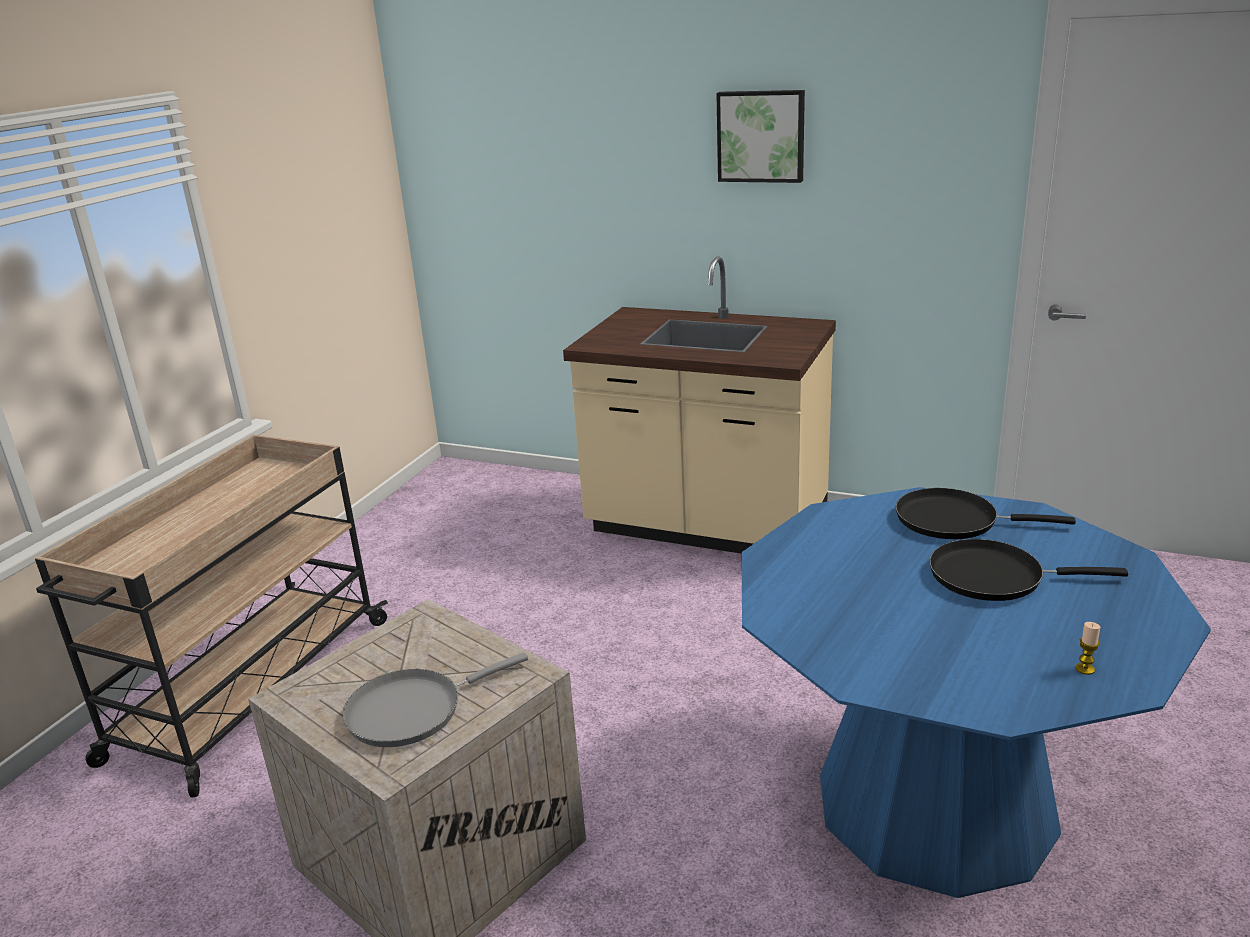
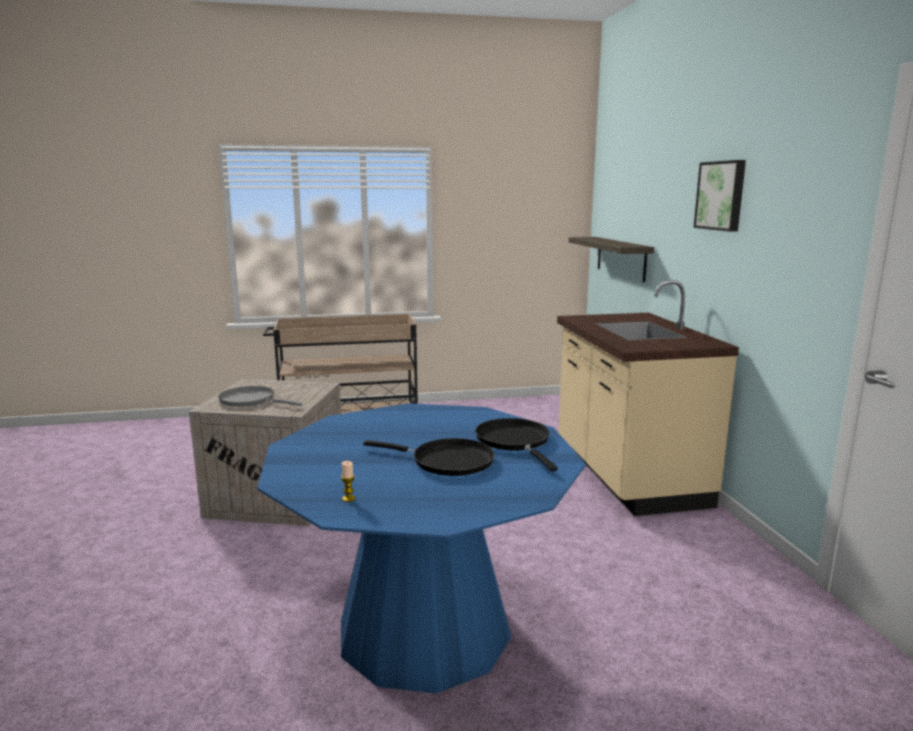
camera: 55 degrees right, 10 degrees down
(518, 236) = (621, 258): none -> shelf
(994, 576) = (447, 461): black frying pan -> black frying pan turned 135 degrees clockwise

